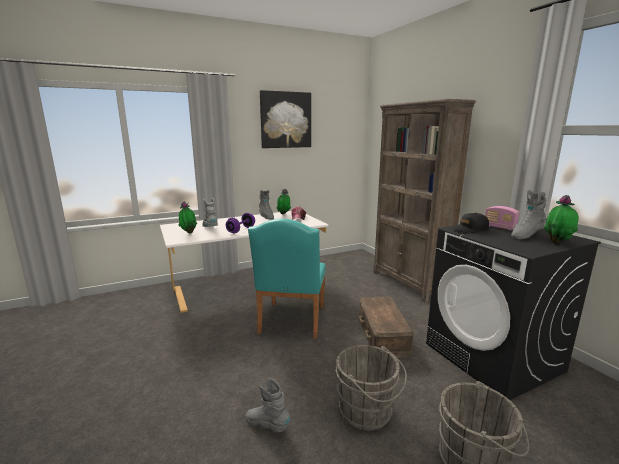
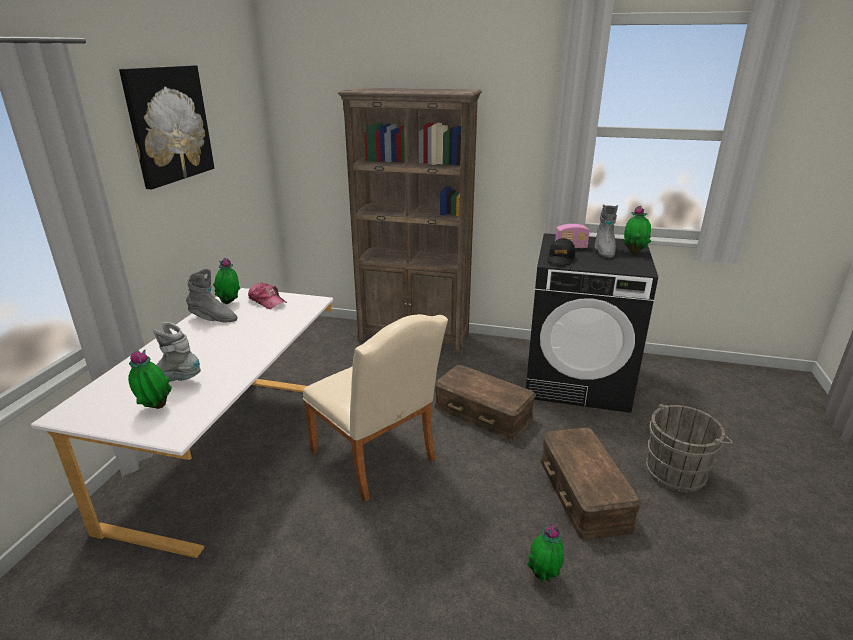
camera: 50 degrees left, 10 degrees up
(241, 230) = (237, 360): purple dumbbell -> none
(267, 425) = (544, 576): grey boot -> potted plant
(291, 322) = (377, 459): turquoise chair -> beige chair
(368, 412) = (582, 493): grey bucket -> brown storage box

